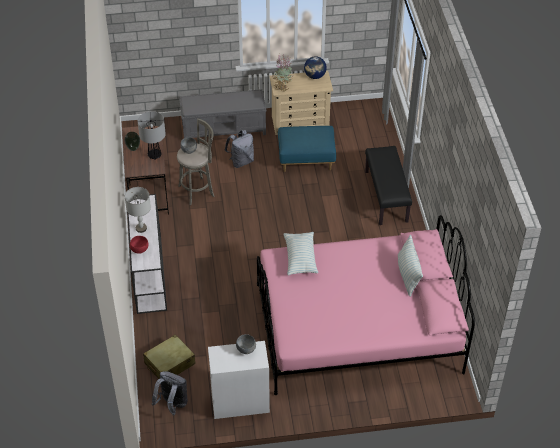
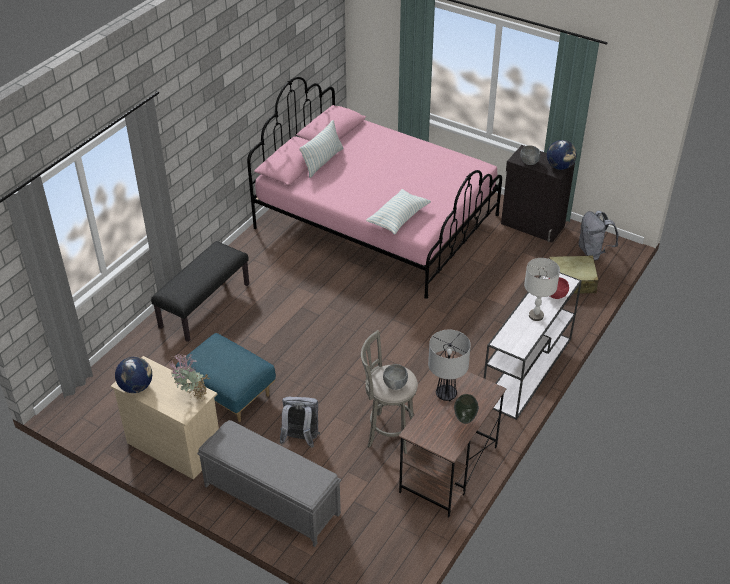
camera: 140 degrees left, 5 degrees down
(218, 360) = (560, 166): none -> globe
(239, 402) = (532, 225): white cabinet -> black cabinet

